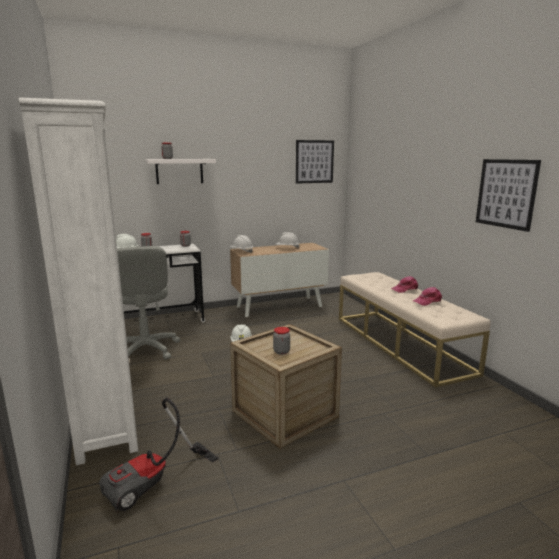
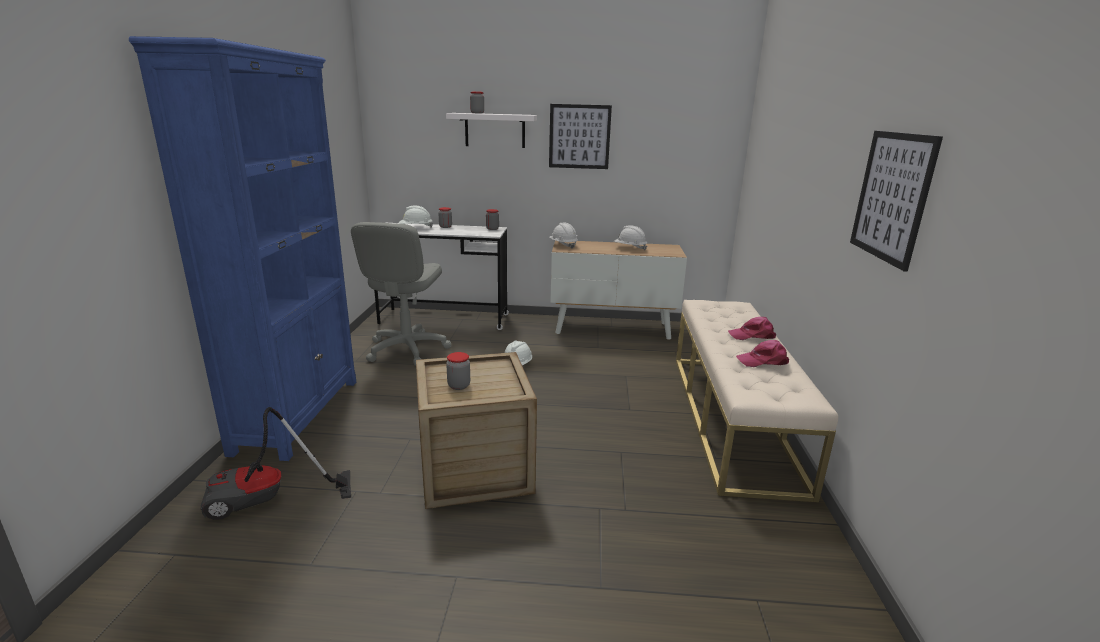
camera: 25 degrees right, 5 degrees up
(107, 416) = (299, 414): white bookcase -> blue bookcase
(314, 161) = (693, 124): picture -> picture (579, 136)

